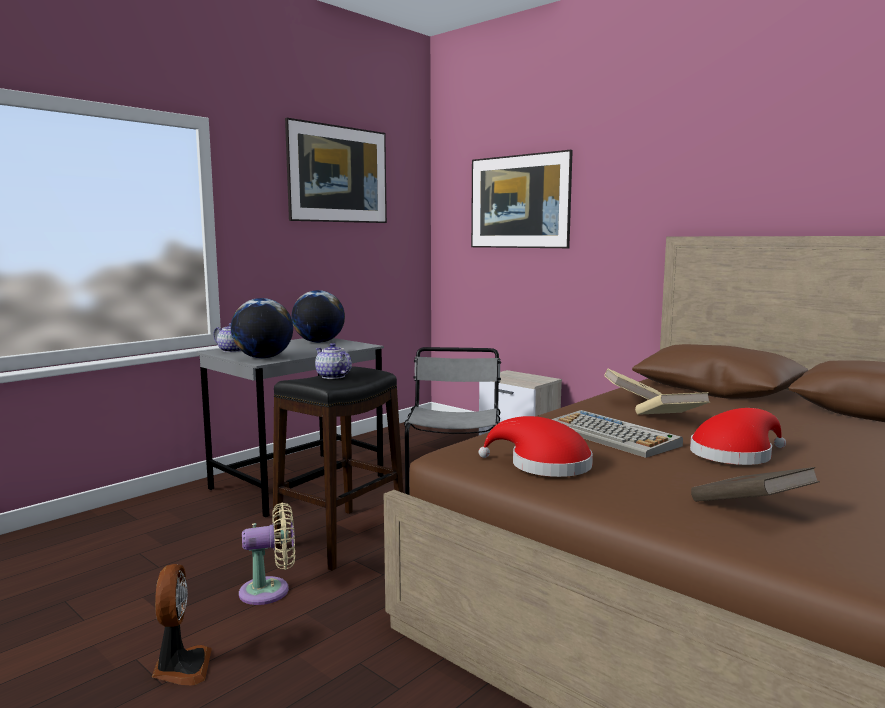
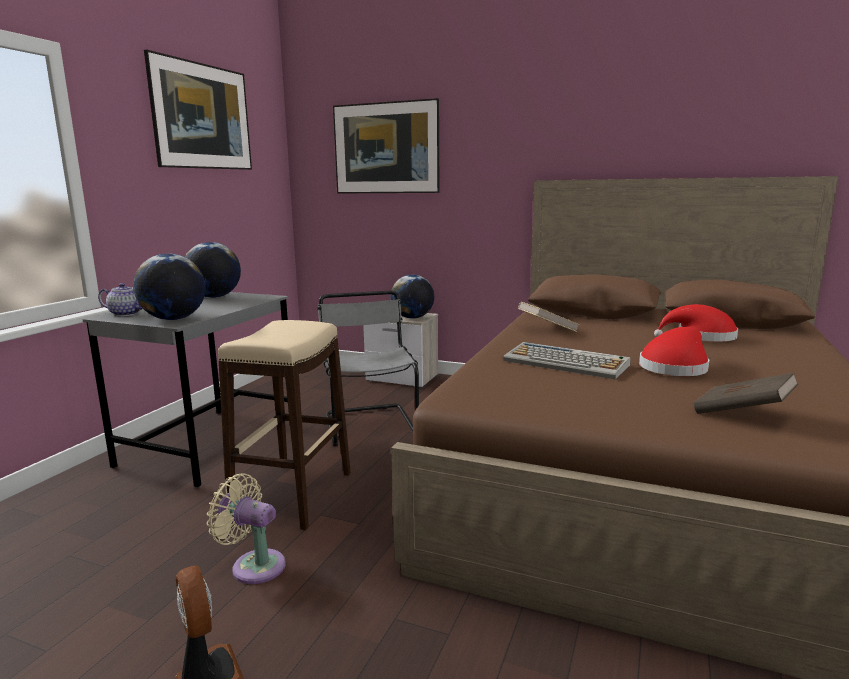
camera: 20 degrees left, 5 degrees up
(270, 591) = (254, 565): beige fan -> beige fan turned 120 degrees counterclockwise
(333, 376) = (277, 333): teapot -> none
(341, 538) = (293, 495): black stool -> beige stool
(530, 381) = (412, 318): none -> globe
(543, 465) = (544, 398): red hat -> red hat (701, 337)
(670, 420) = (593, 343): beige book -> none

